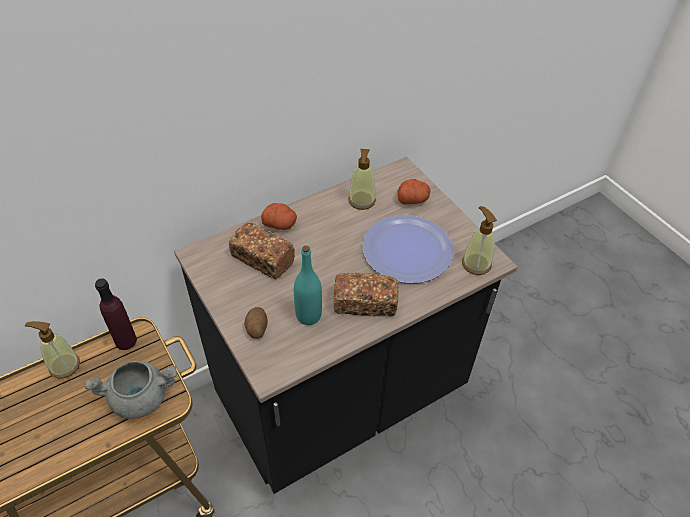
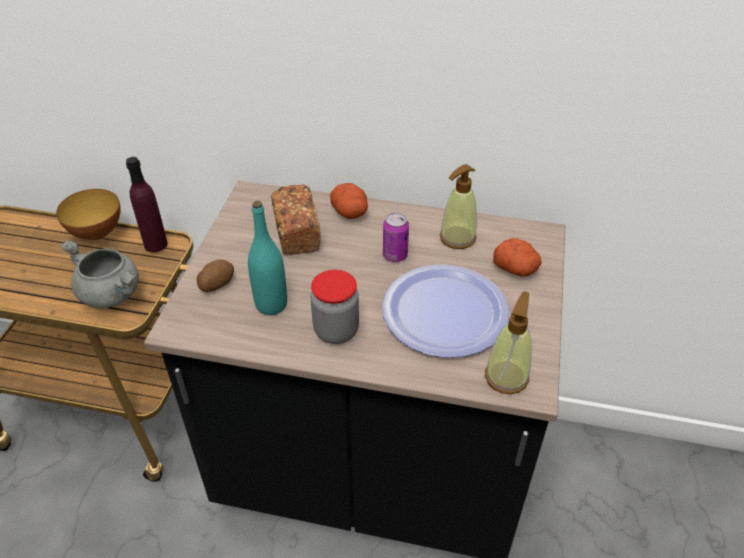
camera: 45 degrees right, 5 degrees down
(64, 365) = (97, 233): soap dispenser -> bowl
(341, 235) = (395, 255): none -> can
(365, 303) = (336, 331): bread -> jar

